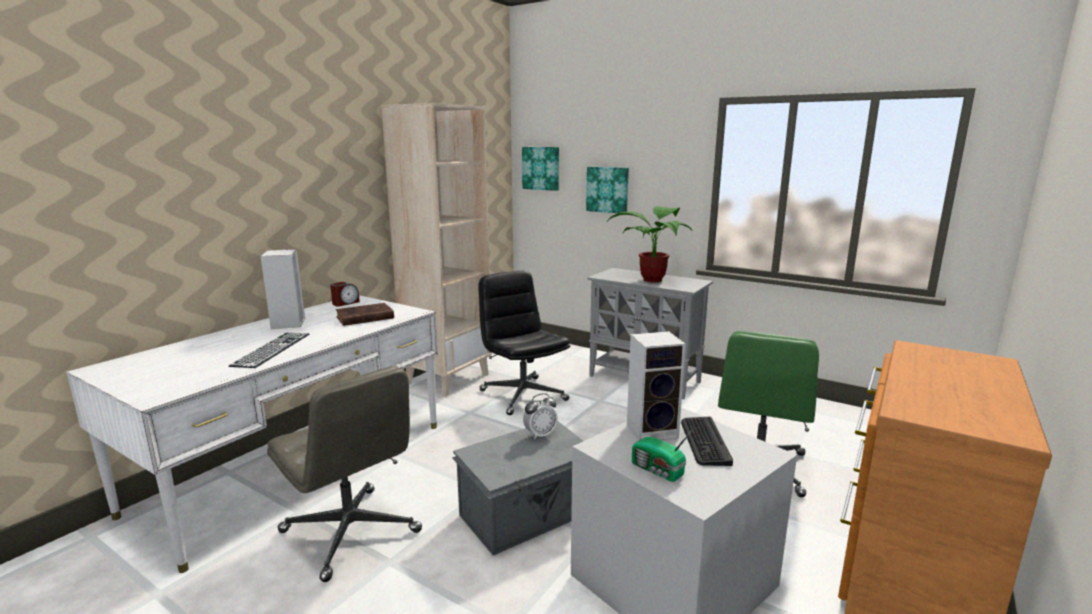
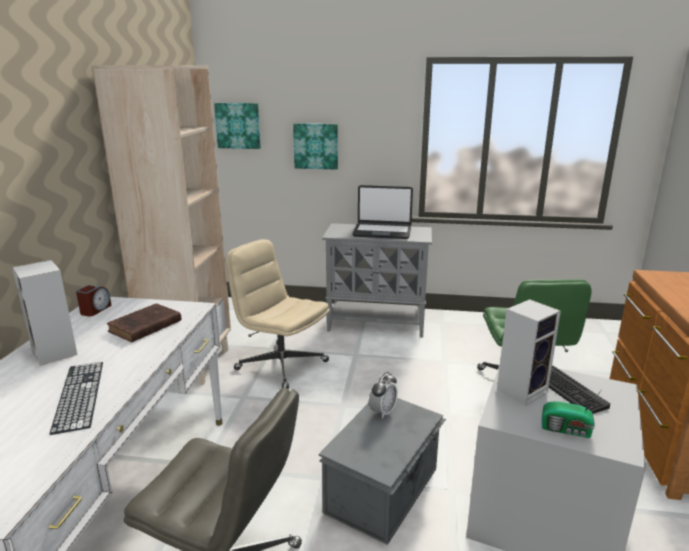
camera: 25 degrees left, 5 degrees up
(522, 395) = (281, 365): black office chair -> beige office chair
(653, 279) = (382, 232): potted plant -> laptop

